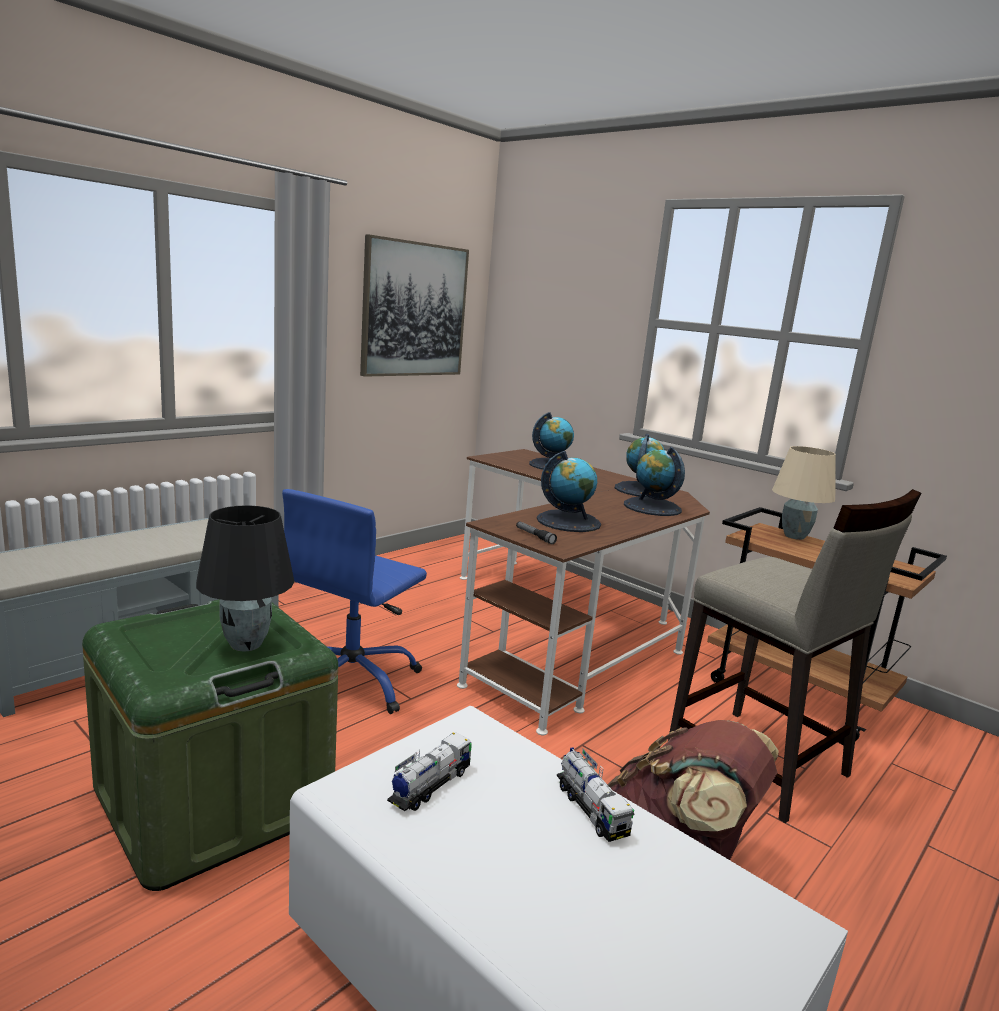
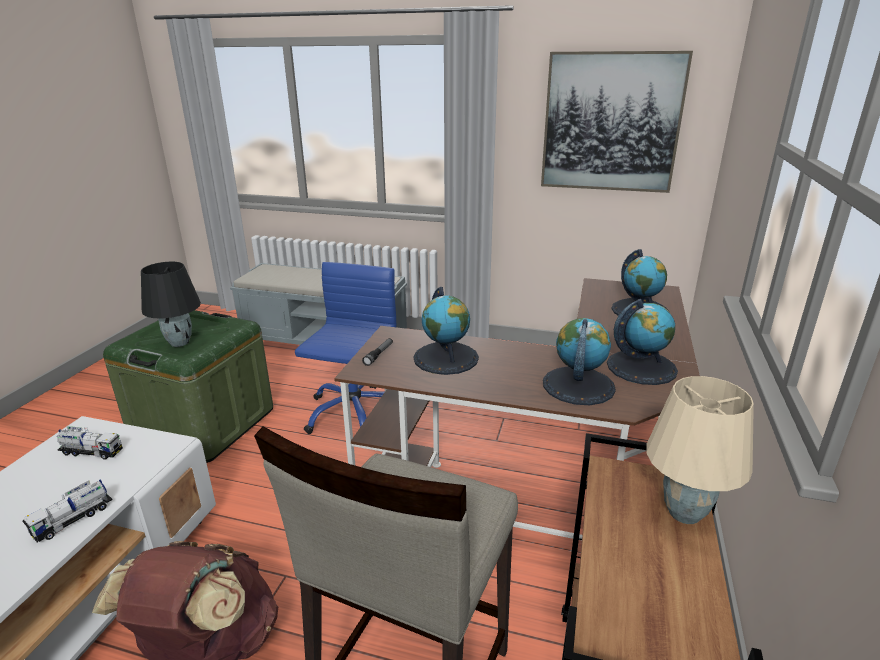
camera: 65 degrees right, 10 degrees up
(351, 682) = (354, 413): blue office chair -> blue office chair turned 105 degrees clockwise

